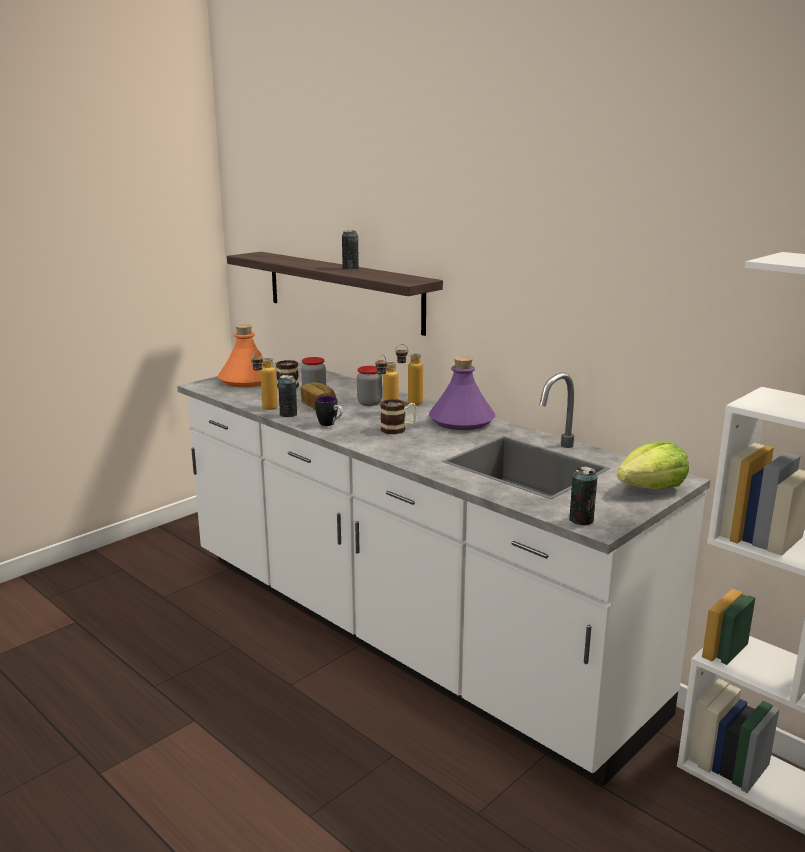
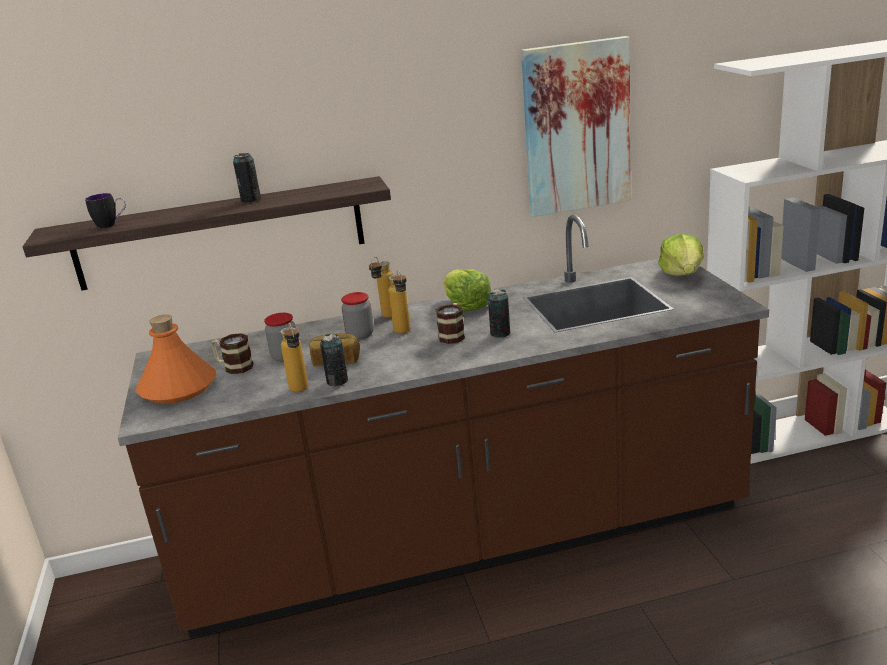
camera: 55 degrees left, 5 degrees up
(330, 424) = (398, 364): mug -> mug (111, 225)
(402, 631) = (465, 540): white counter -> brown counter
(461, 421) = (466, 305): purple bottle -> lettuce
(581, 520) = (722, 308): can -> can (500, 333)
(613, 286) = (576, 127): none -> picture

